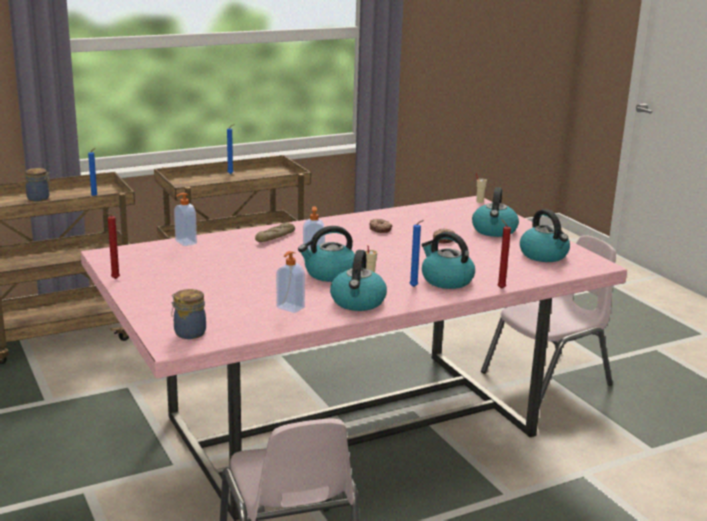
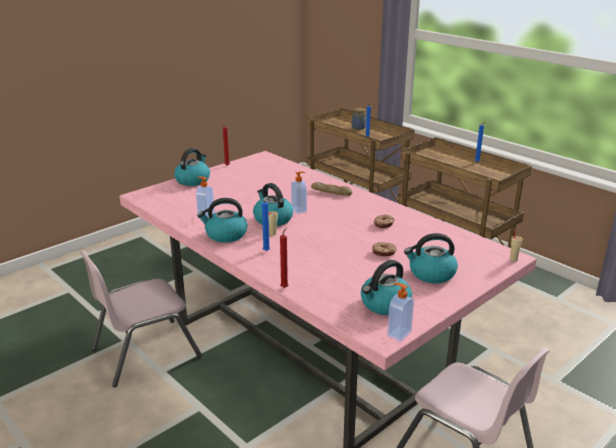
camera: 75 degrees right, 5 degrees up
(185, 242) = (299, 170): soap dispenser -> soap dispenser (398, 333)
(188, 333) = (158, 195): jar -> none
(446, 280) = (288, 262): kettle -> kettle (193, 180)

